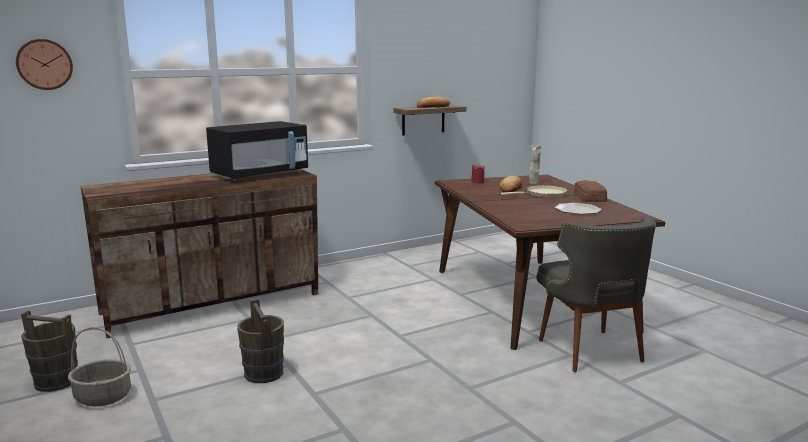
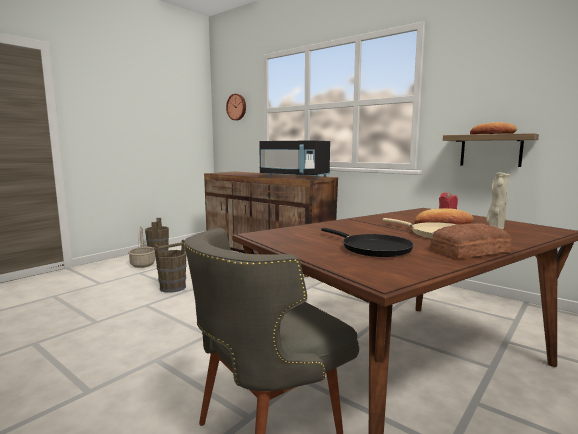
camera: 70 degrees right, 5 degrees down
(578, 210) = (372, 248): plate -> black frying pan

